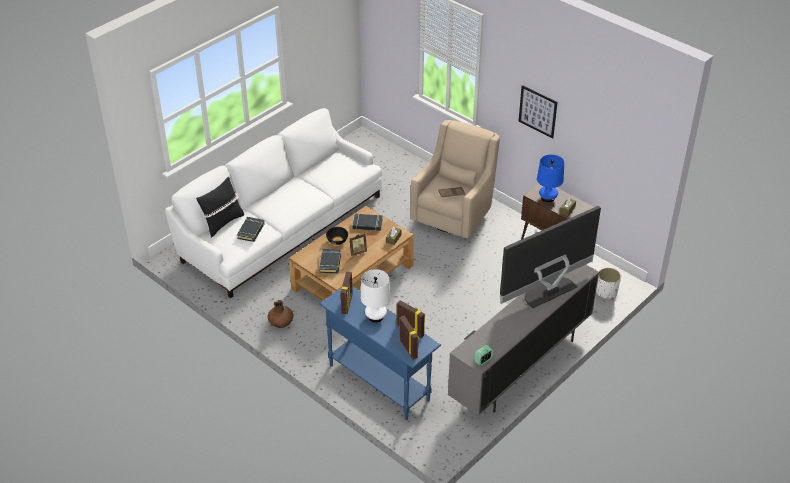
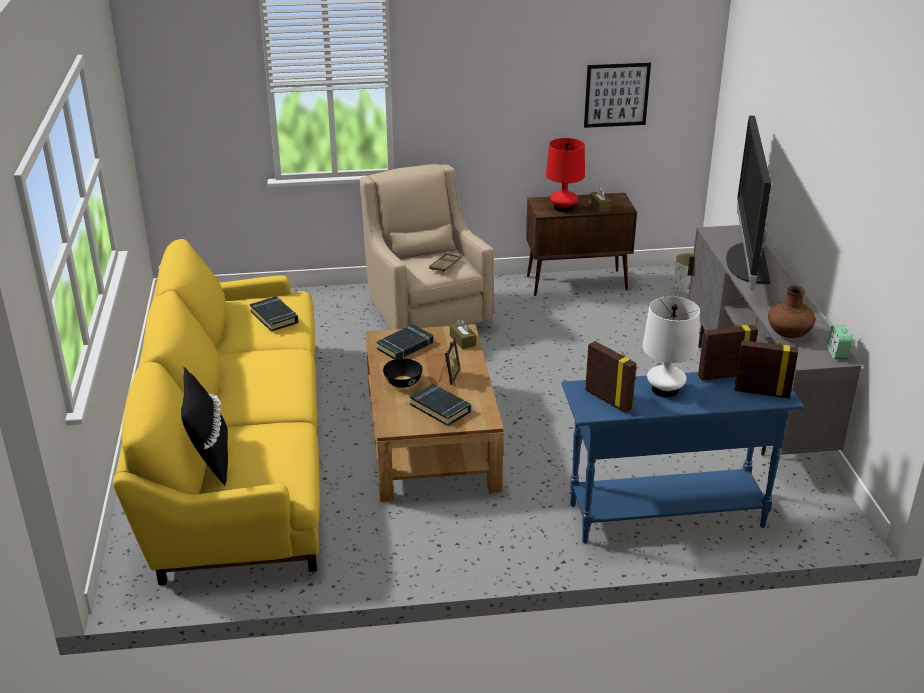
camera: 50 degrees left, 10 degrees down
(251, 231) = (274, 440): black book -> black book (274, 317)
(281, 227) = (239, 448): white sofa -> yellow sofa
(281, 323) = (440, 547): brown vase -> brown vase (788, 334)
(537, 111) = (505, 92): picture -> picture (616, 95)
(548, 198) = (563, 208): blue table lamp -> red table lamp

